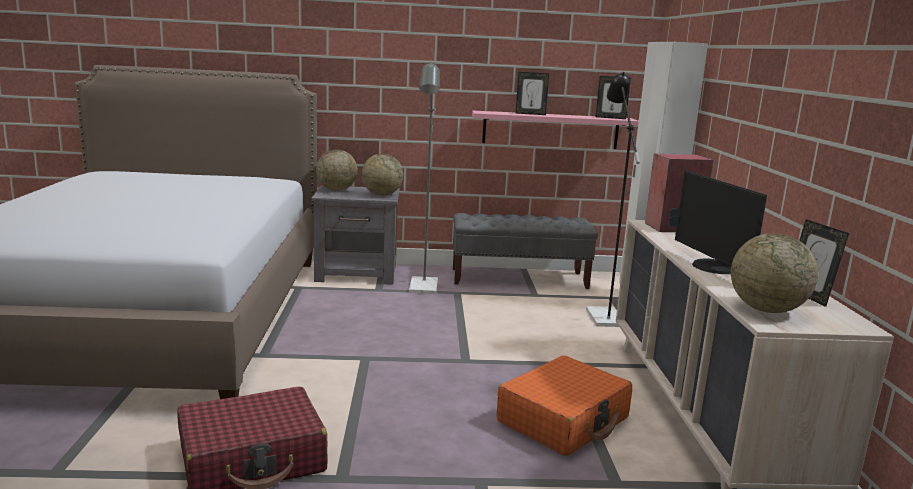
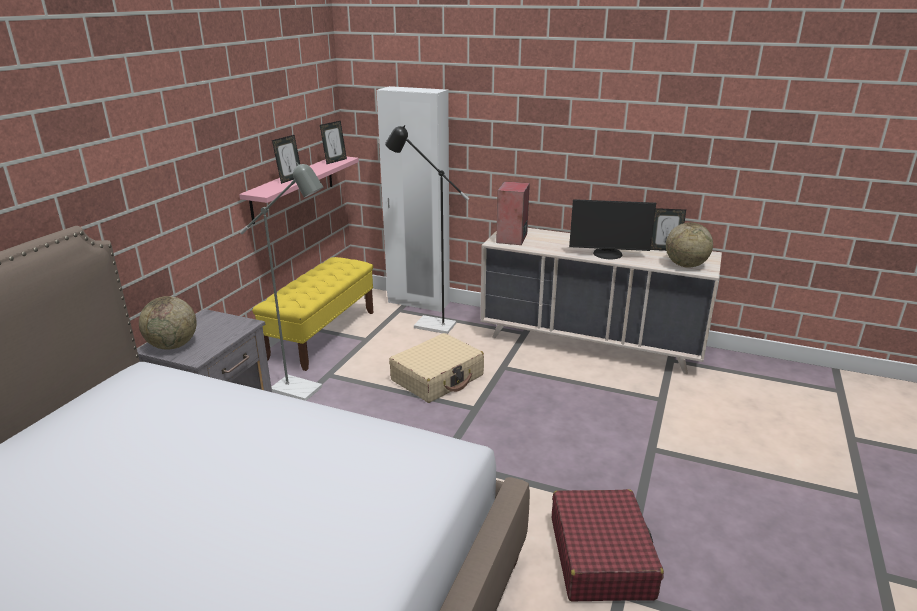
camera: 65 degrees left, 10 degrees up
(381, 194) = (226, 323): globe -> none
(502, 335) = (437, 378): none -> beige suitcase
(519, 278) = (322, 335): grey bench -> yellow bench
(564, 420) = (584, 393): orange suitcase -> none

